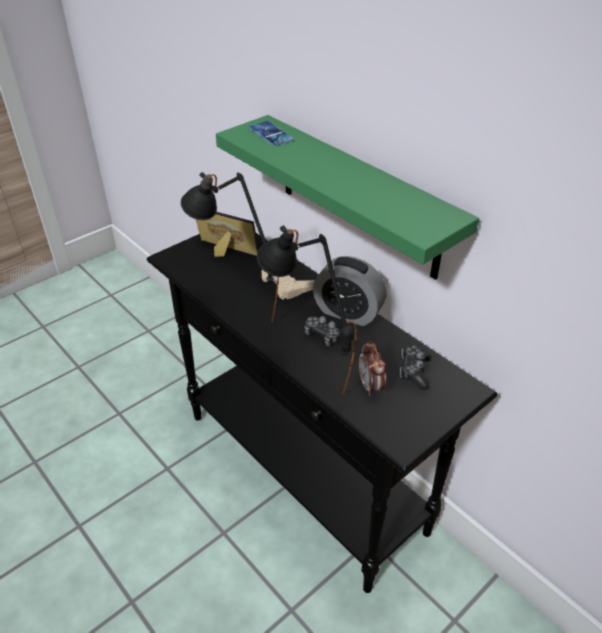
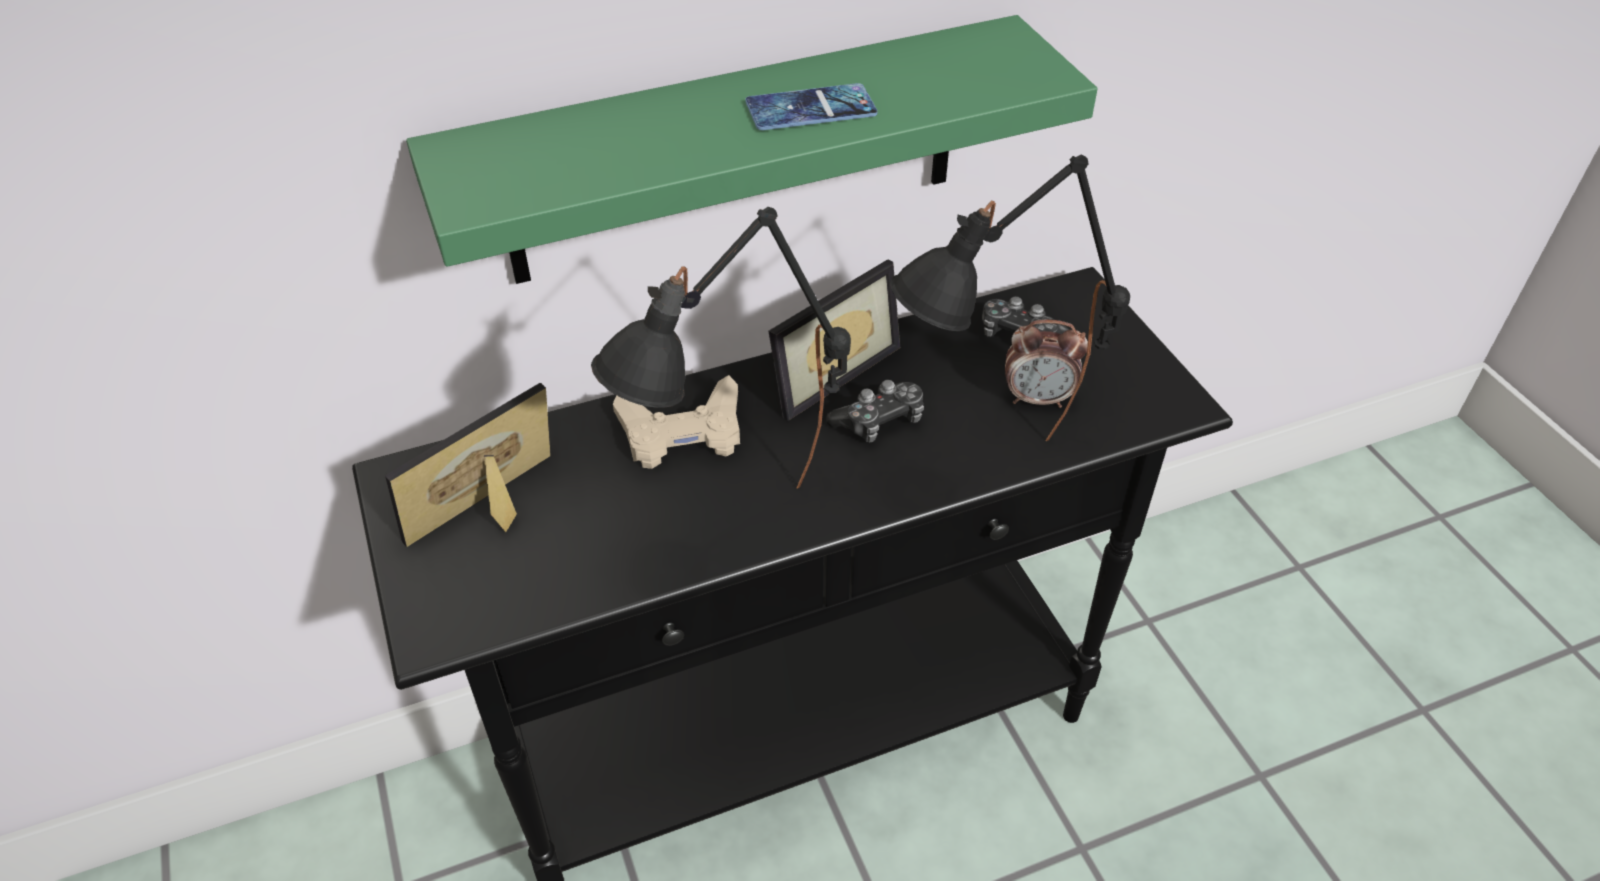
camera: 70 degrees left, 5 degrees up
(271, 134) = (522, 153): phone -> phone (811, 108)
(348, 312) = (825, 369): alarm clock -> picture frame

